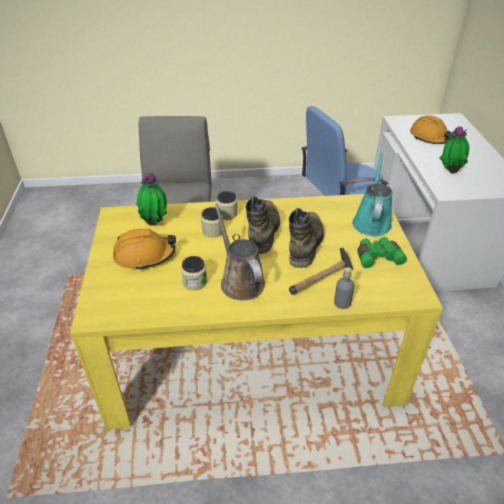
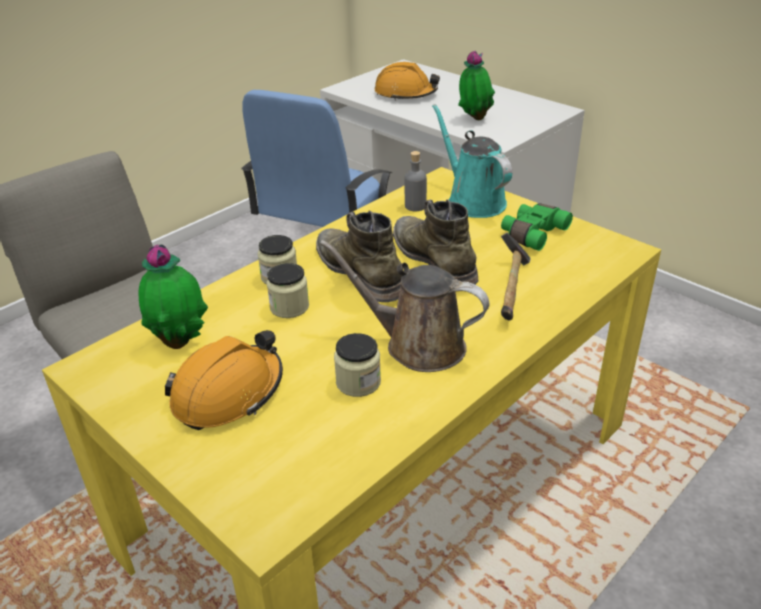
camera: 40 degrees left, 5 degrees down
(342, 302) = (566, 300): grey bottle -> grey bottle (415, 206)

